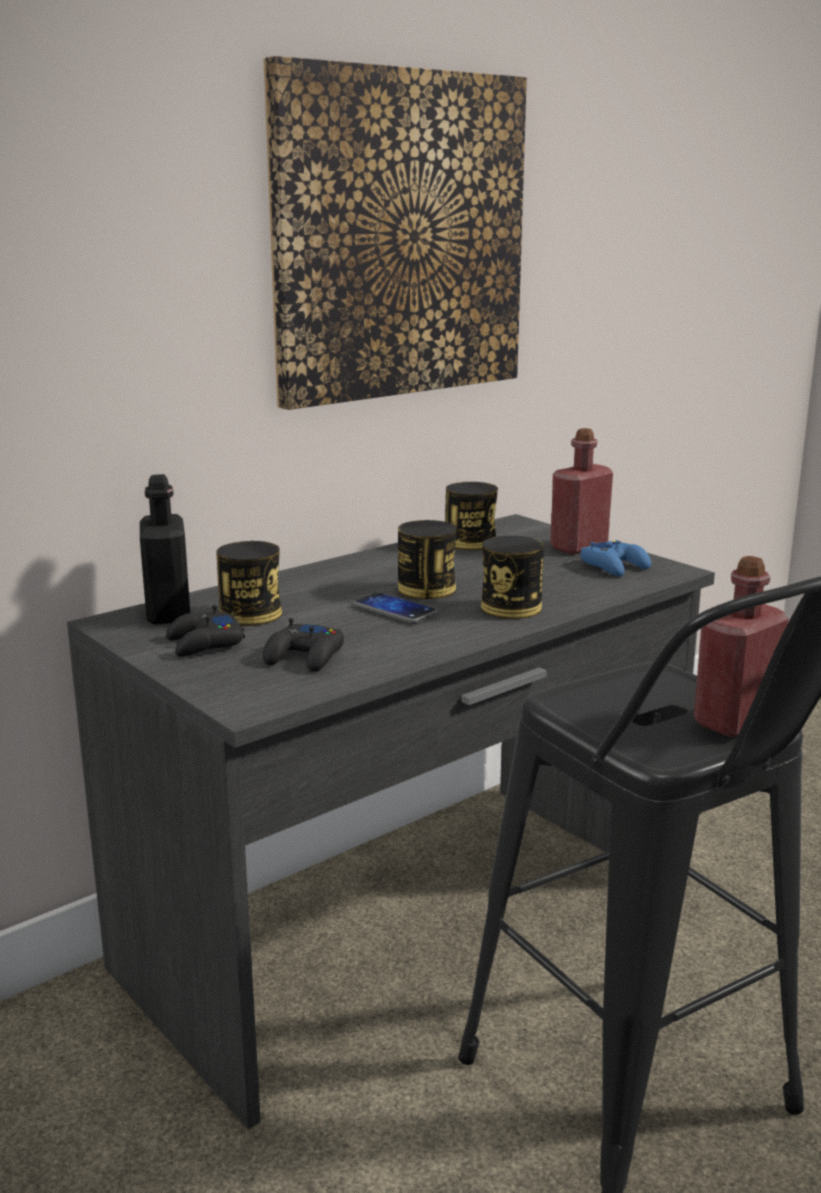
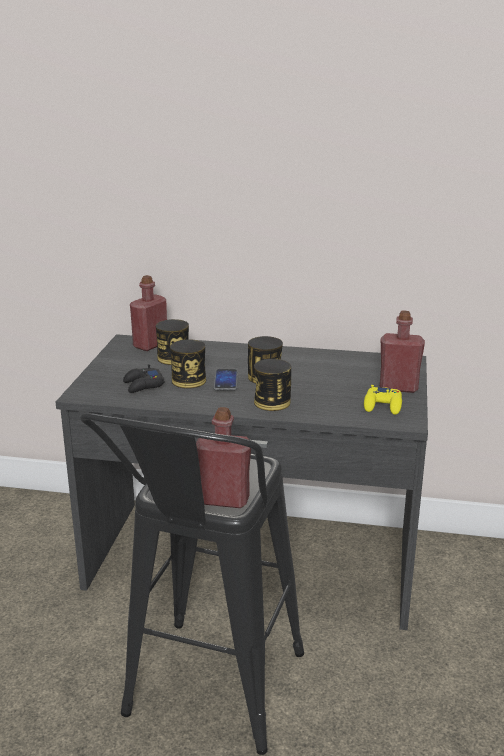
camera: 50 degrees right, 5 degrees up
(168, 613) = (150, 345): black bottle -> red bottle
(204, 643) = (129, 363): black game controller -> none
(399, 237) = (340, 164): picture -> none
(470, 542) = (352, 362): can -> can (188, 381)
(615, 566) = (383, 405): blue game controller -> yellow game controller

